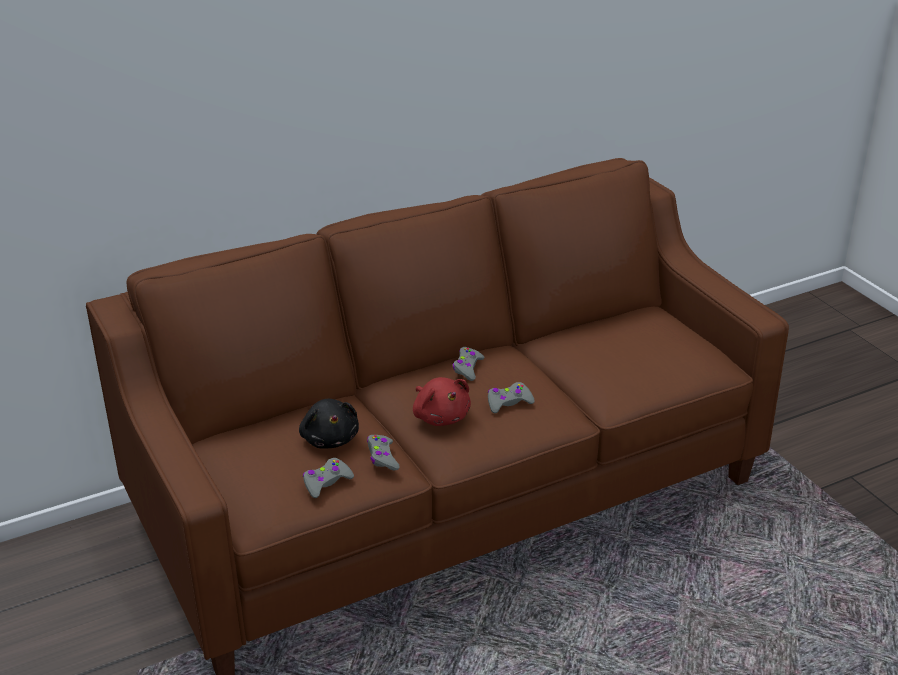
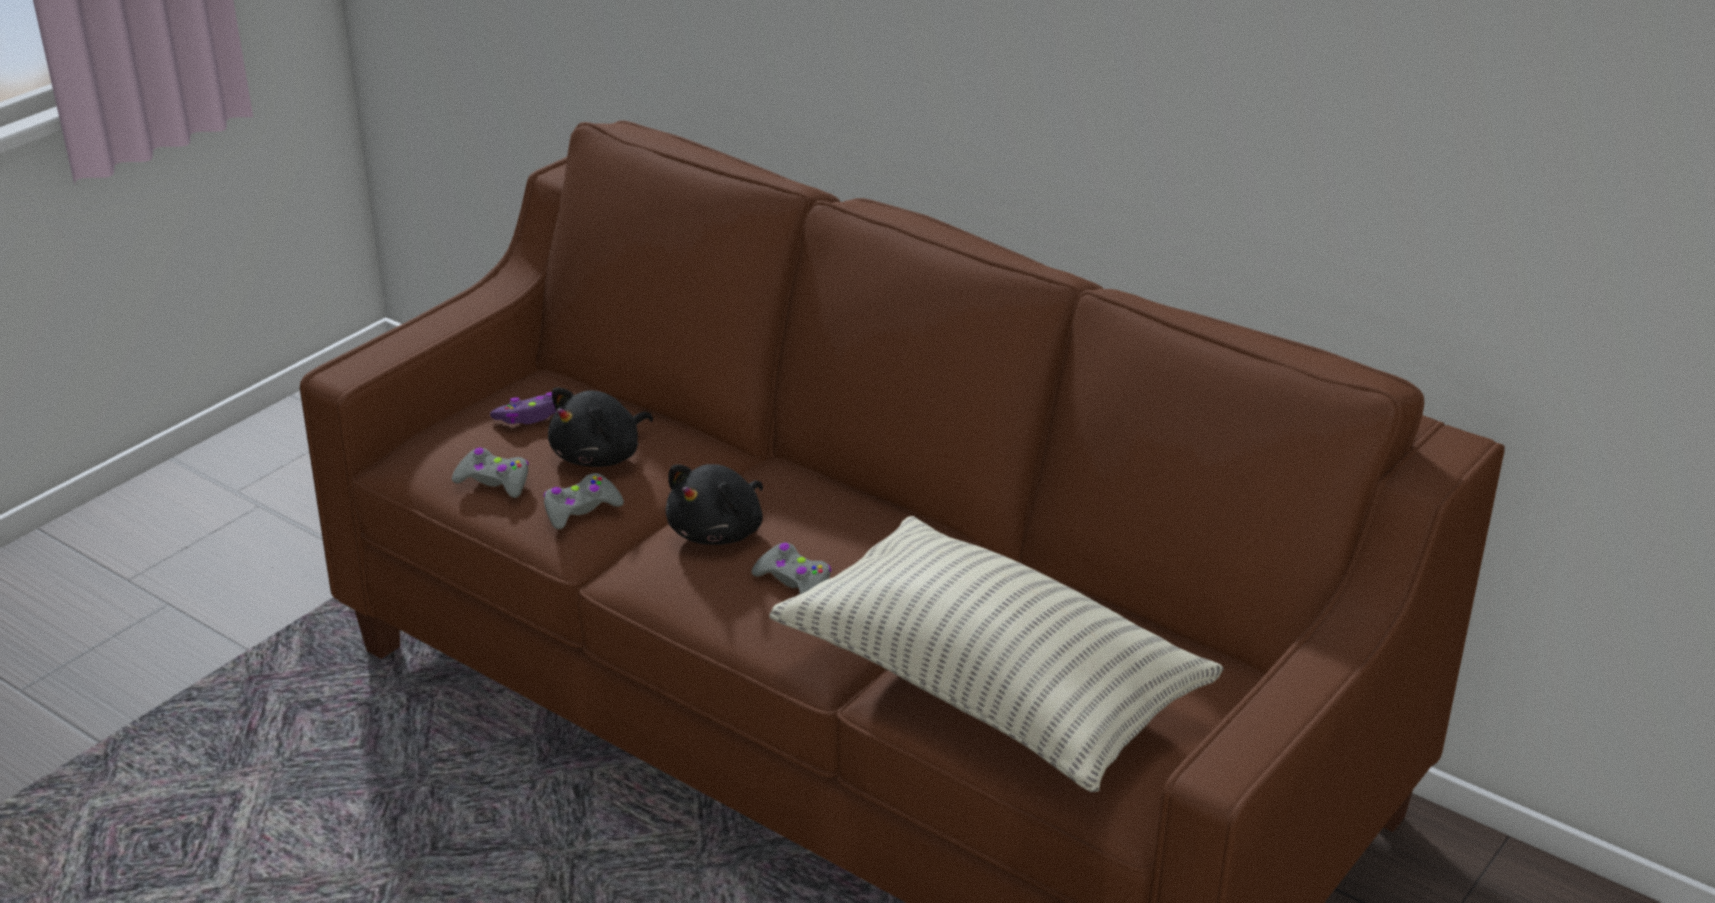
camera: 65 degrees right, 0 degrees up
(263, 453) = (530, 416): none -> purple game controller
(440, 416) = (719, 532): red plush toy -> black plush toy
(467, 368) = (863, 519): grey game controller -> none
(630, 372) = (990, 689): none -> pillow

